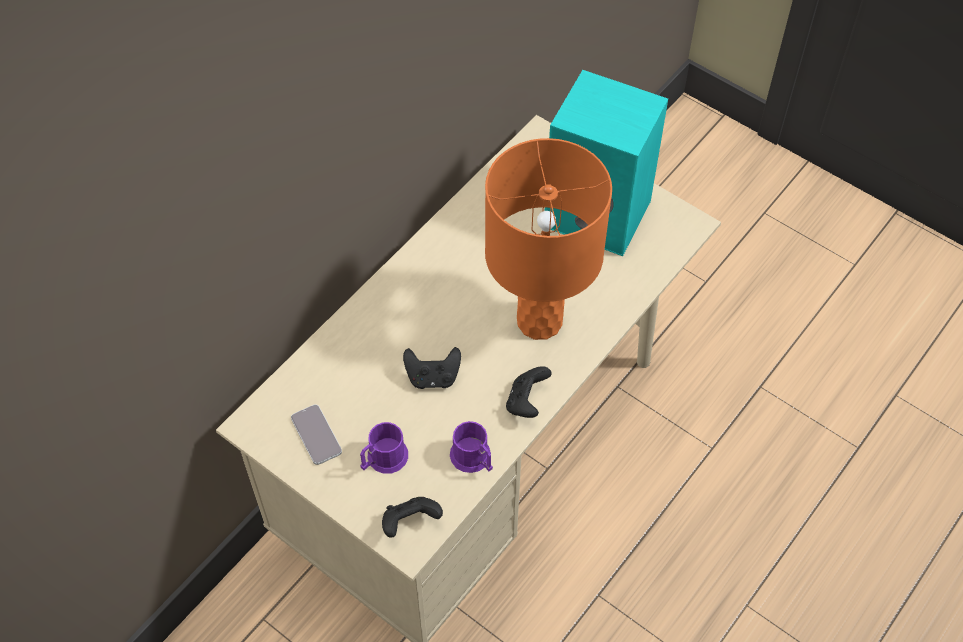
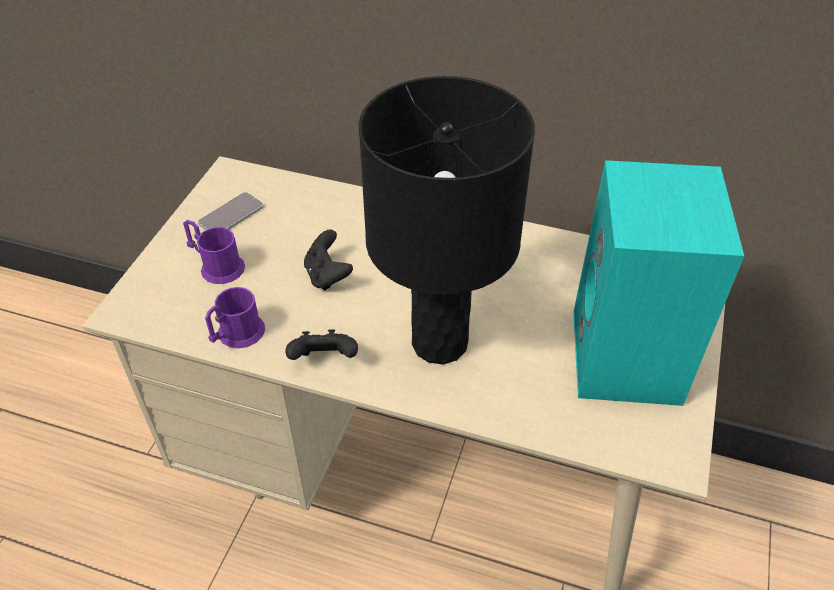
camera: 70 degrees right, 10 degrees down
(410, 522) = (147, 306): black game controller -> none
(539, 320) = (440, 342): orange table lamp -> black table lamp

